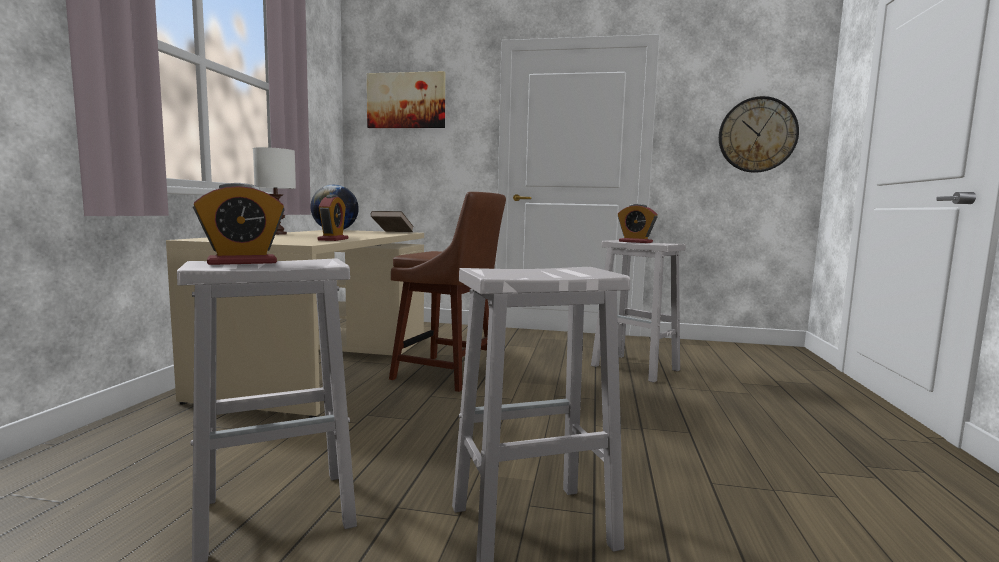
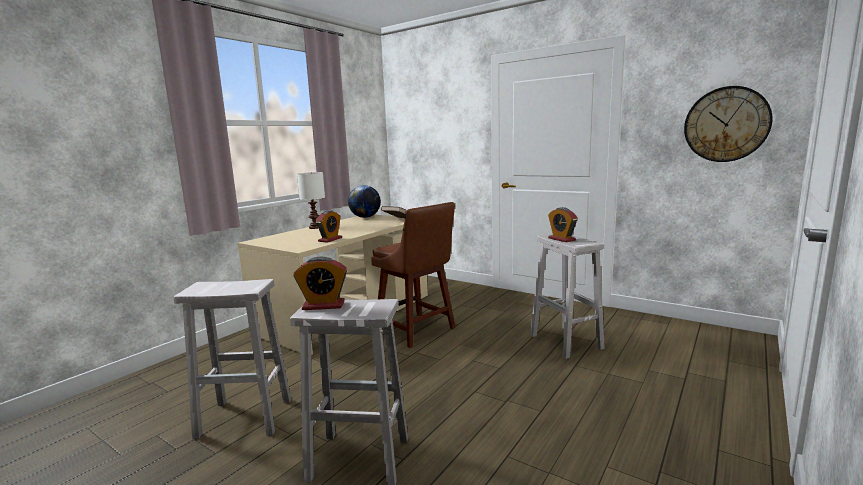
camera: 25 degrees right, 5 degrees up
(242, 262) = (215, 285): alarm clock -> alarm clock (323, 305)
(406, 101) = (425, 110): picture -> none

